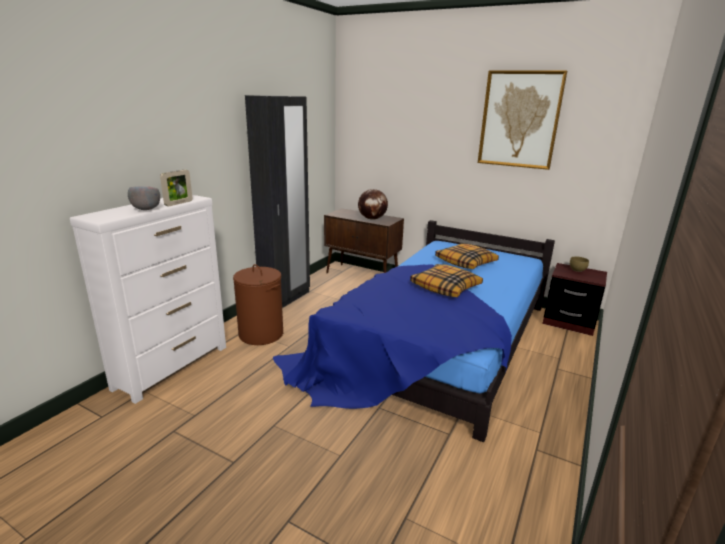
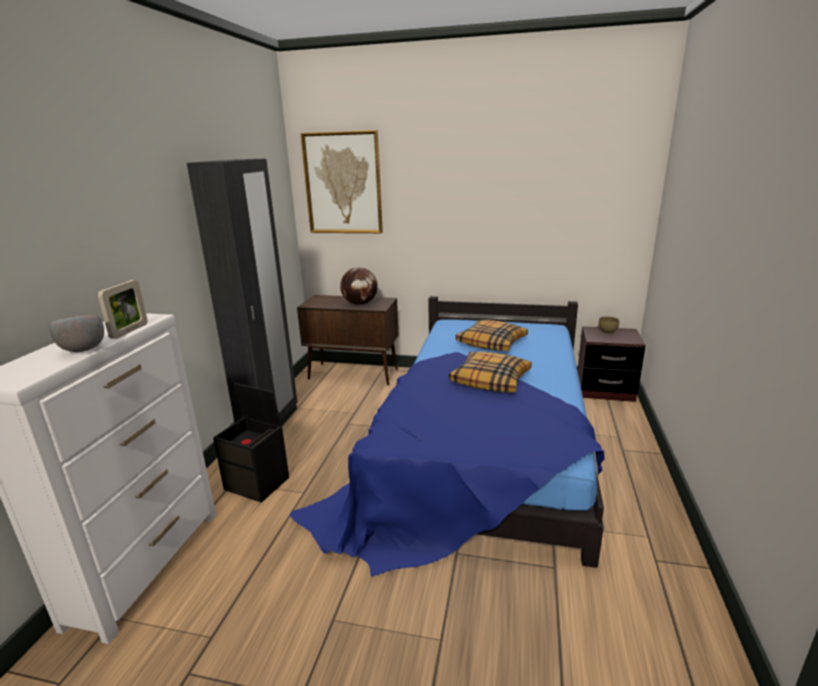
camera: 15 degrees left, 0 degrees up
(261, 334) = (258, 483): brown laundry basket -> black storage box
(519, 120) = (524, 169): picture -> picture (343, 183)

